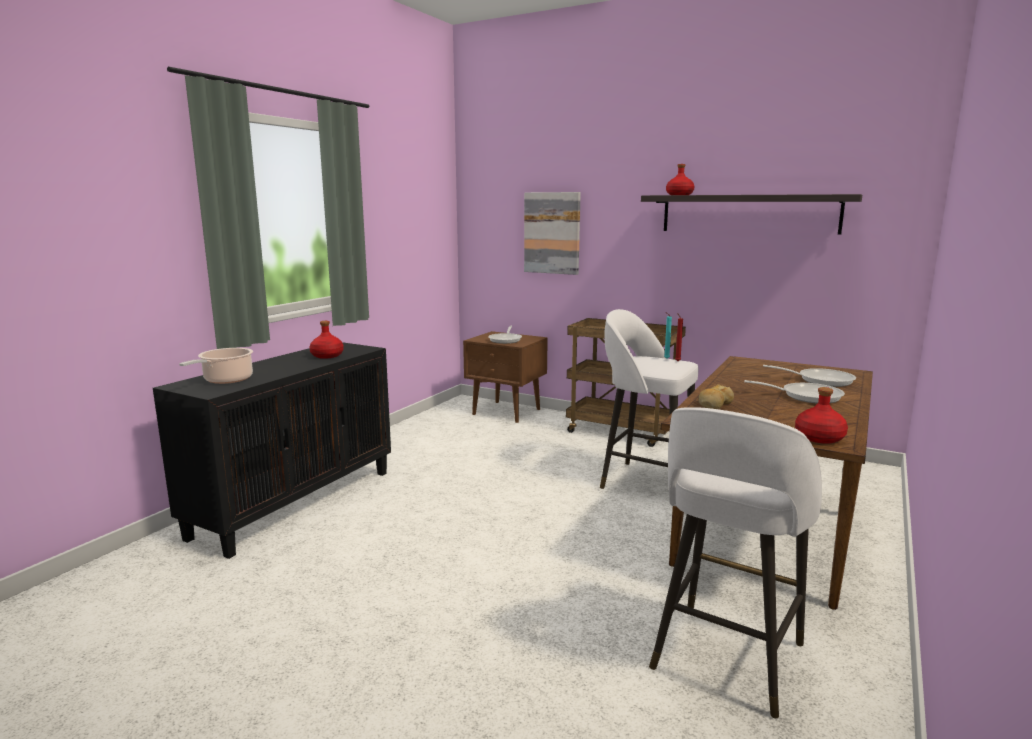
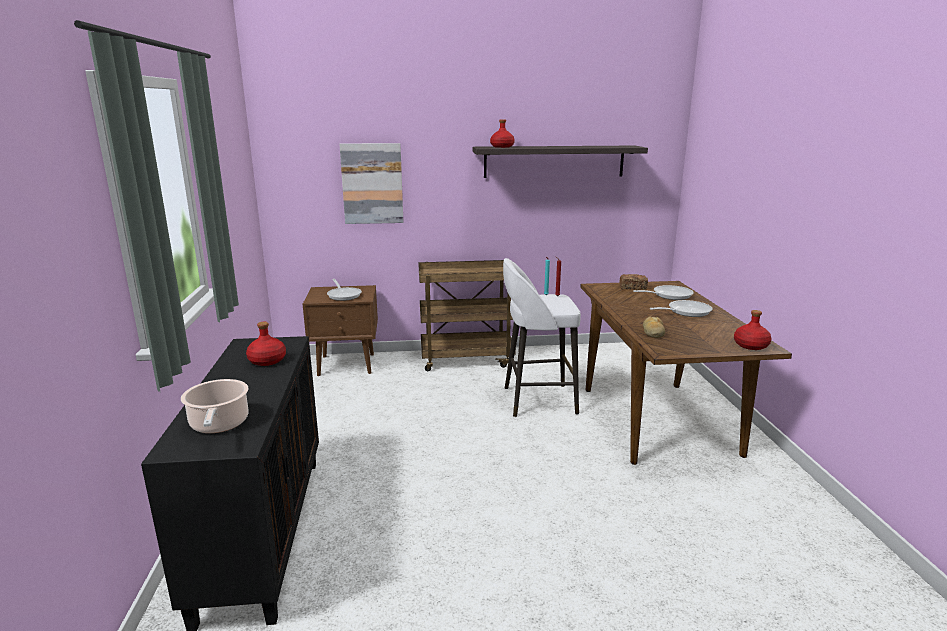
camera: 35 degrees left, 5 degrees up
(725, 659) = (739, 519): white stool -> none
(787, 368) = (633, 288): none -> bread

